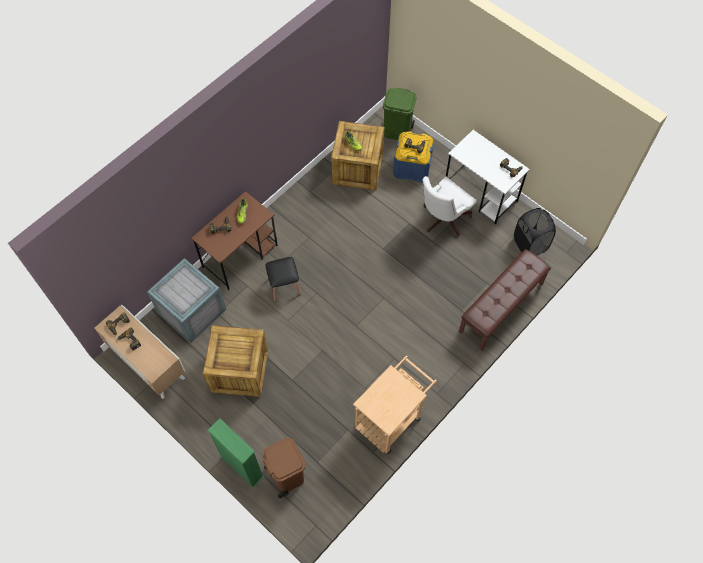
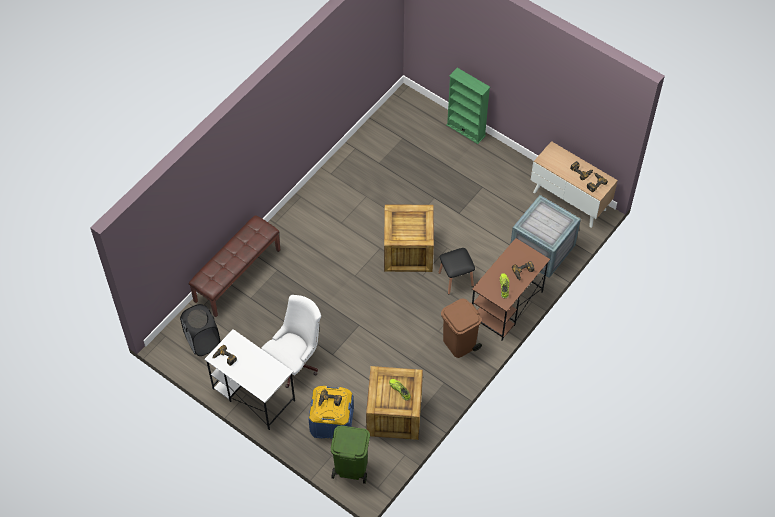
camera: 175 degrees right, 5 degrees down
(238, 371) = (484, 201): crate -> crate (409, 250)
(286, 475) = (427, 127): brown trash can -> brown trash can (459, 343)
(392, 417) = (340, 175): beige cart -> none

